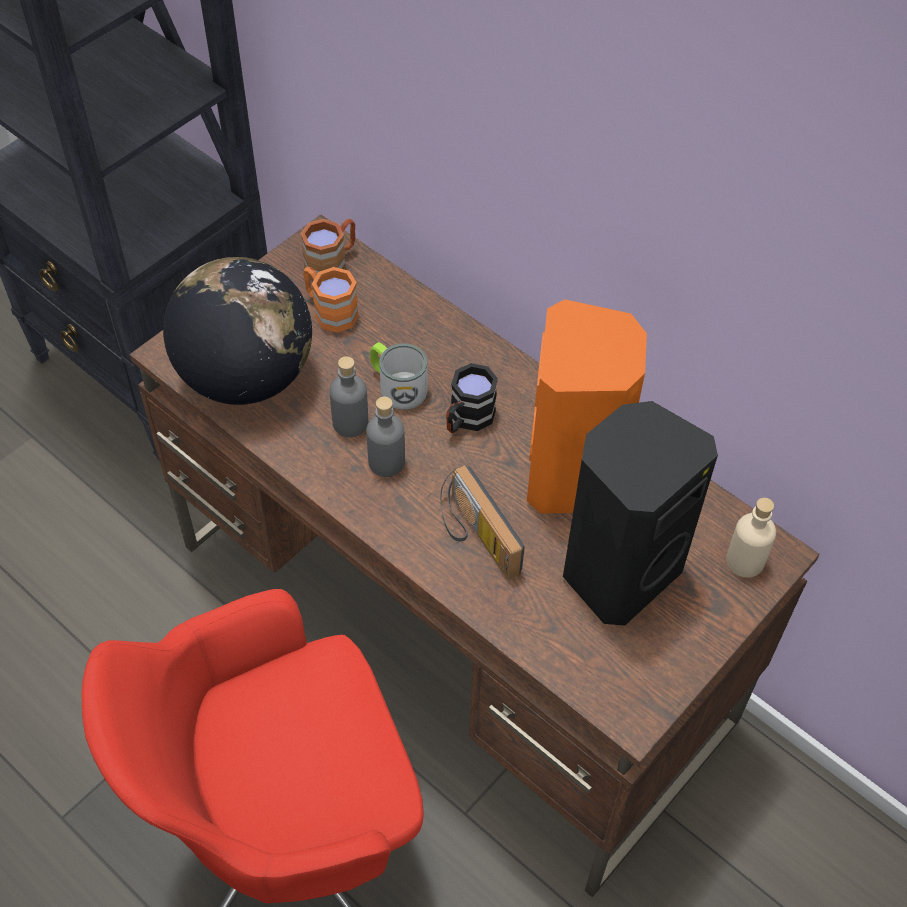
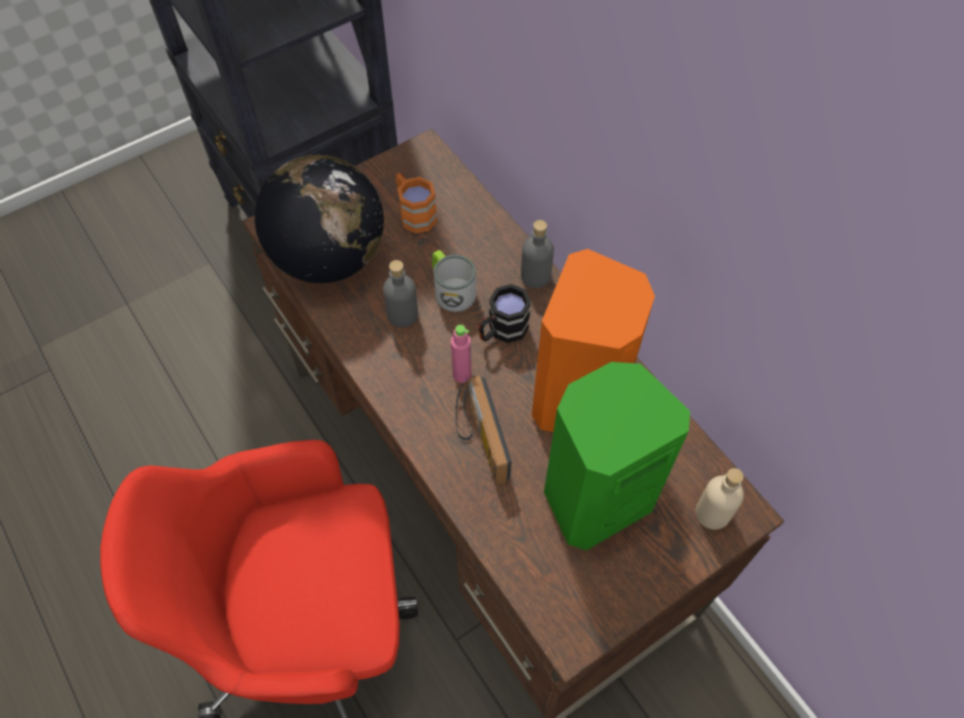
camera: 15 degrees right, 5 degrees up
(332, 263) = (428, 172): brown mug -> none
(386, 462) = (422, 355): grey bottle -> grey bottle (535, 276)
(436, 474) = (462, 374): none -> pink bottle
(617, 571) = (594, 497): black speaker -> green speaker

